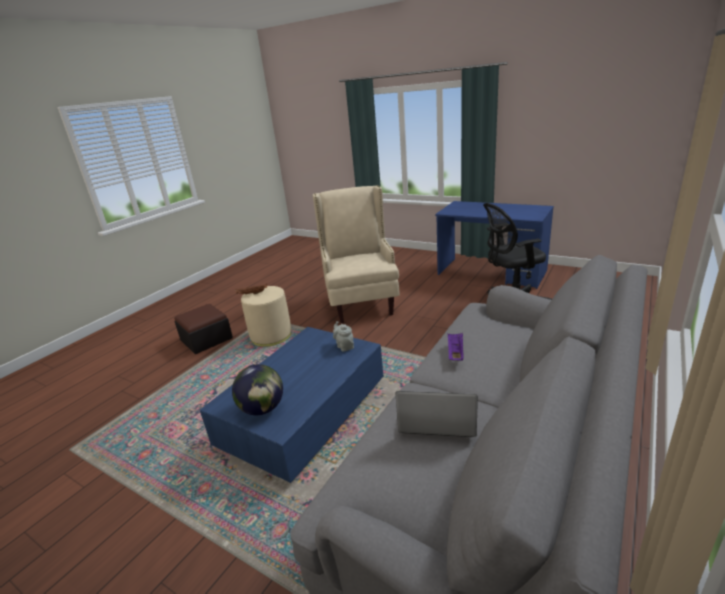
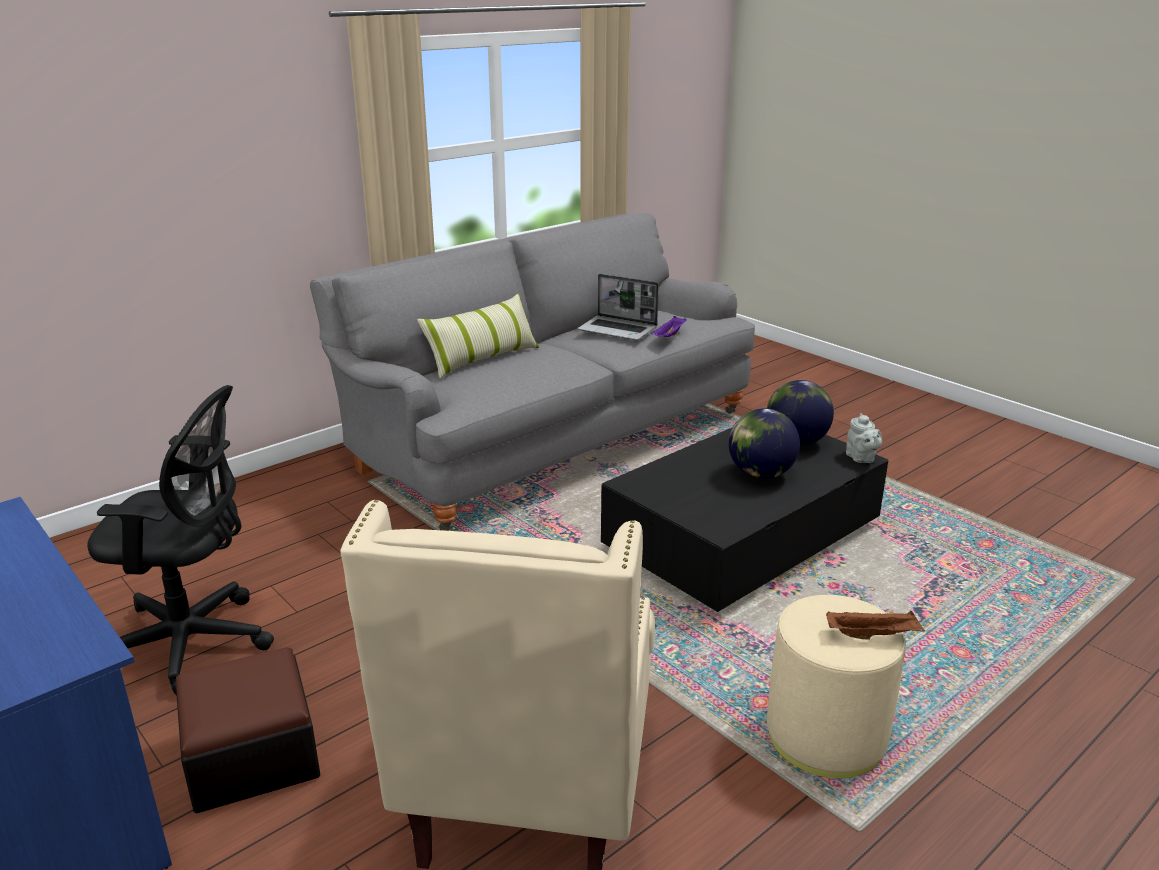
camera: 165 degrees left, 0 degrees up
(206, 339) = (1034, 791): ottoman -> ottoman (252, 755)
(289, 372) = (760, 474): none -> globe
(304, 415) = (743, 539): blue coffee table -> black coffee table
(344, 346) = (662, 492): grey teapot -> grey teapot (861, 458)
(455, 353) = (548, 364): purple tray -> purple tray (669, 336)
(516, 353) = (482, 359): none -> pillow

